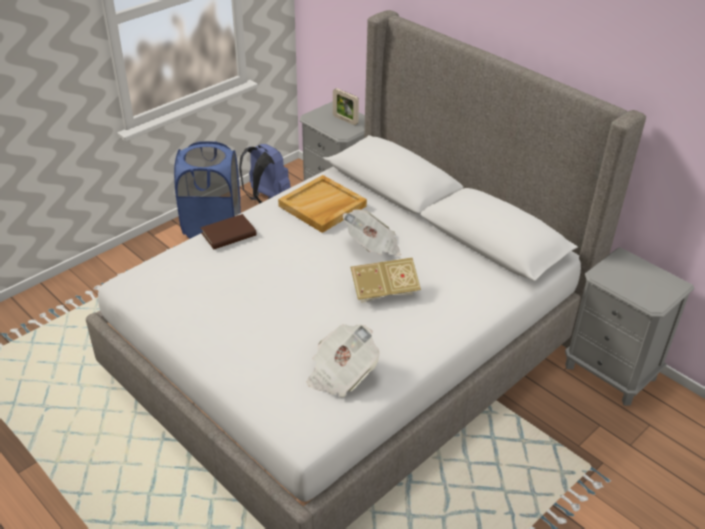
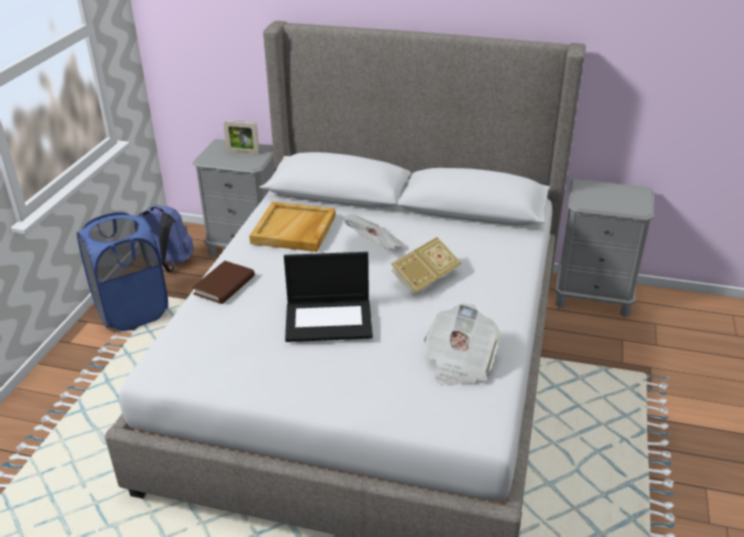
camera: 30 degrees left, 5 degrees down
(275, 295) = (329, 320): none -> laptop

